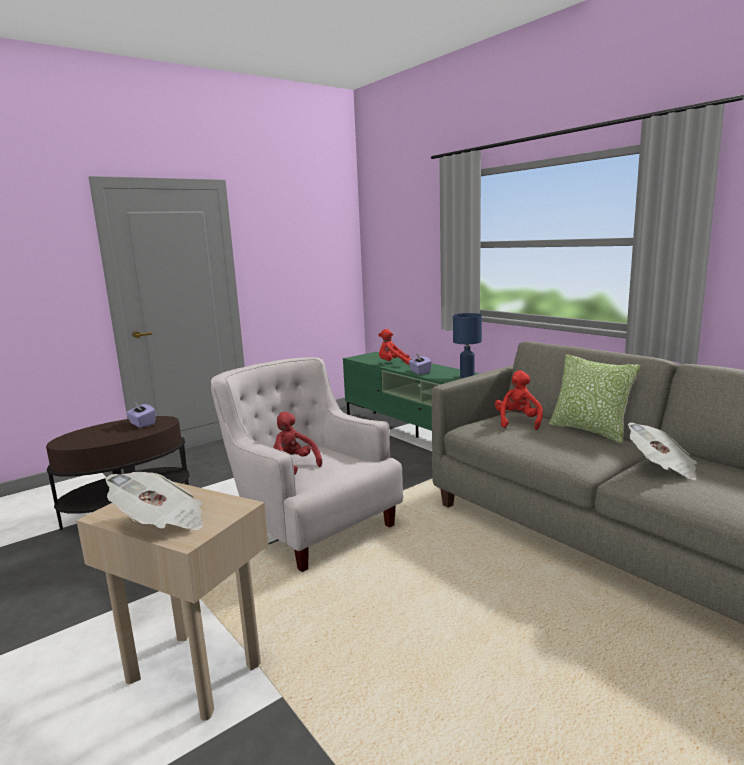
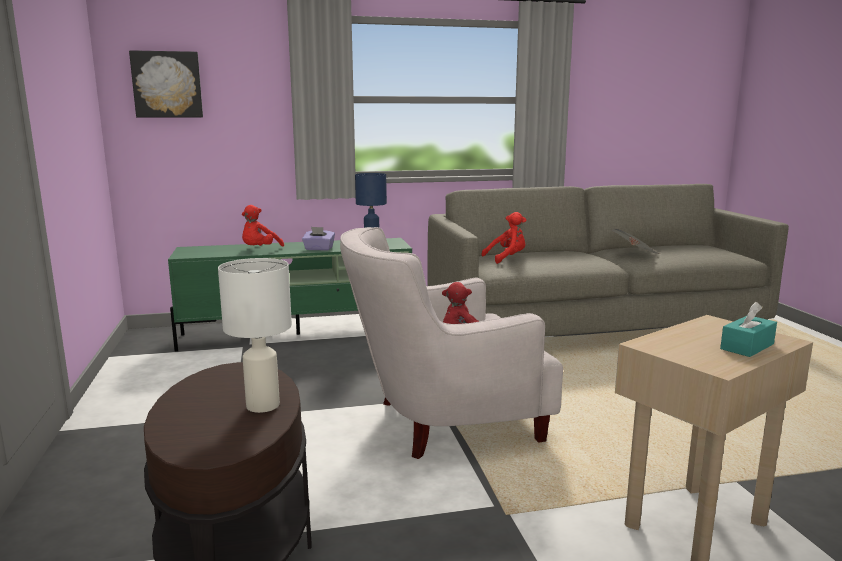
camera: 65 degrees left, 0 degrees up
(115, 437) = (263, 406): none -> white table lamp
(142, 424) = (223, 385): purple tissue box -> none
(162, 523) = (747, 346): newspaper -> turquoise tissue box
(387, 236) = (167, 84): none -> picture
(518, 422) = (507, 258): red plush toy -> red plush toy turned 120 degrees clockwise
(589, 431) = (548, 251): pillow -> none

